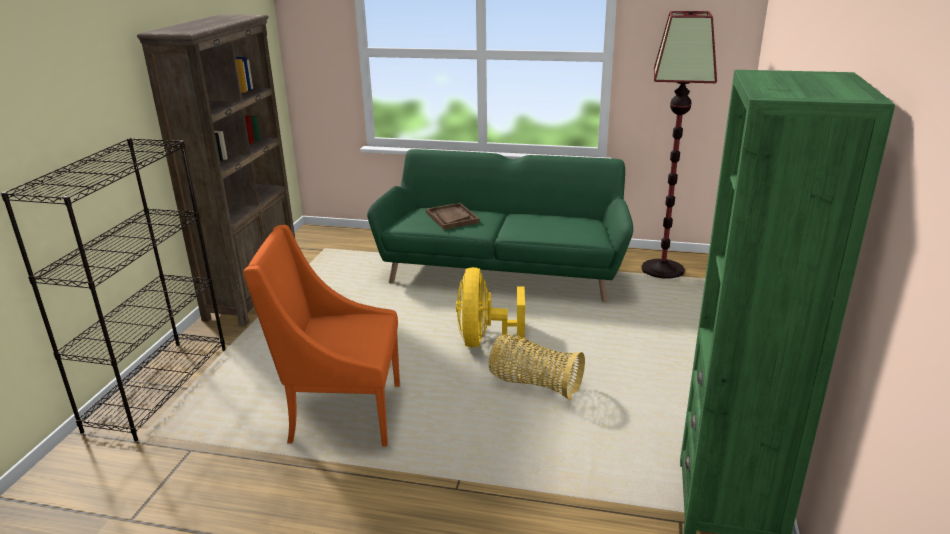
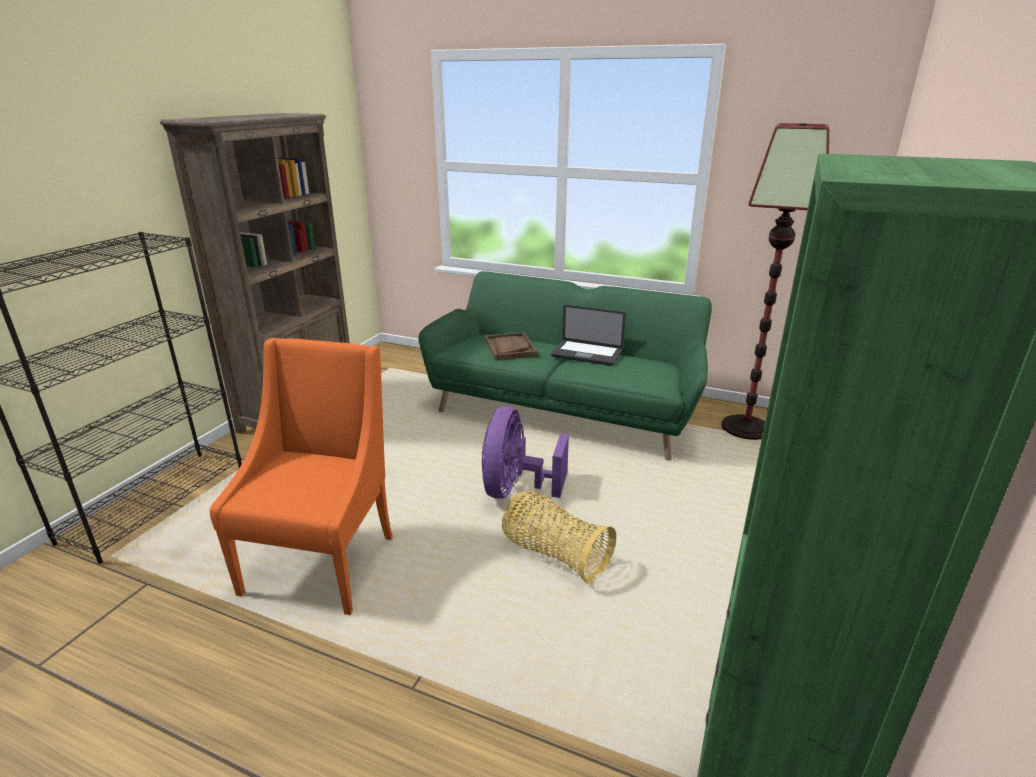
camera: 10 degrees right, 0 degrees up
(341, 413) = (324, 561): orange armchair -> orange armchair turned 90 degrees clockwise
(484, 339) = (515, 490): yellow fan -> purple fan
(522, 217) = (586, 354): none -> laptop

